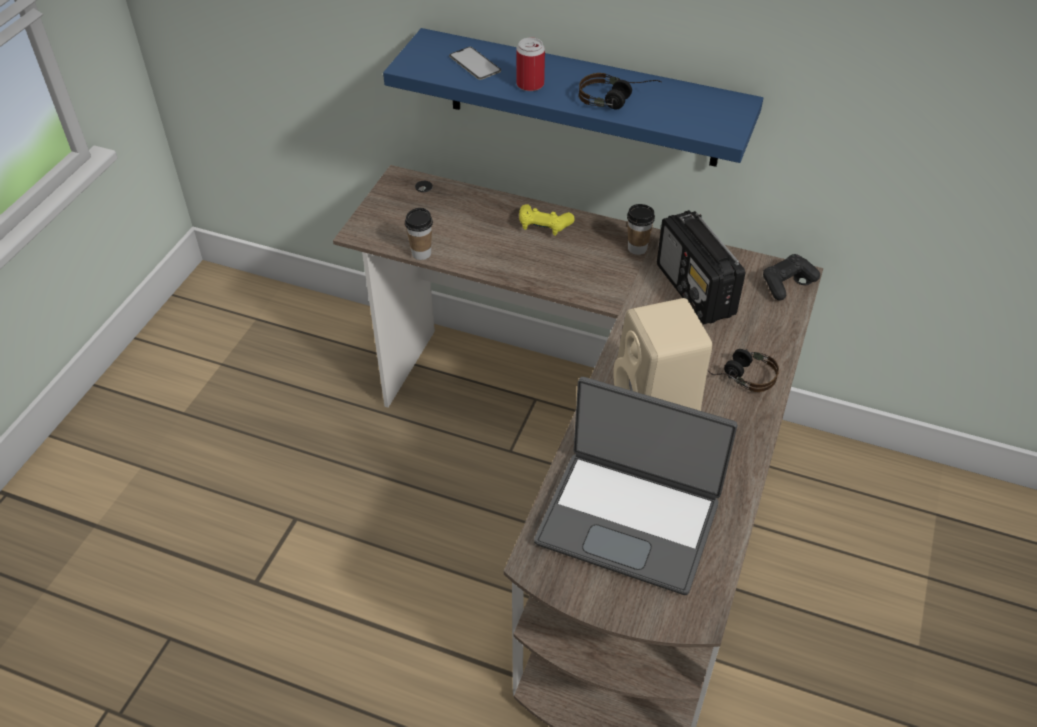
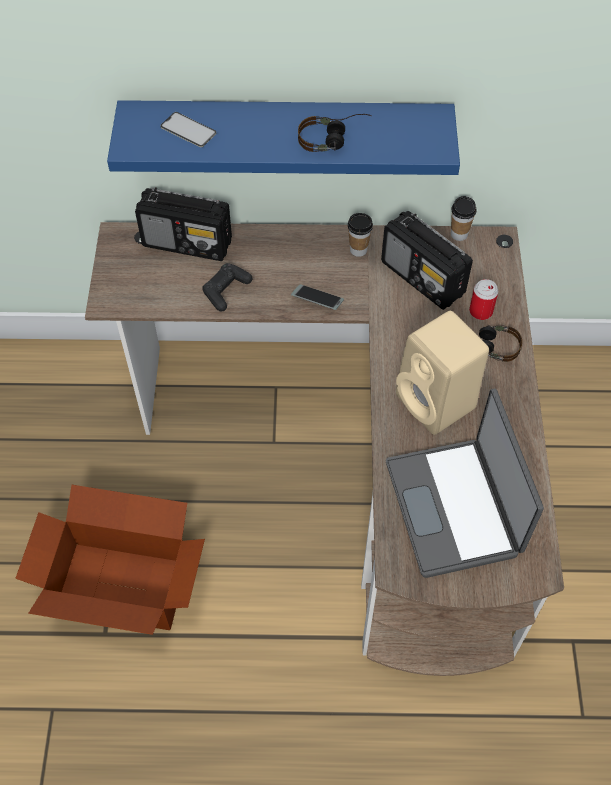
camera: 20 degrees left, 10 degrees up
(294, 540) = (121, 584): none -> cardboard box
(421, 253) = (173, 308): cup -> cup (459, 234)
(465, 201) = (188, 243): none -> radio
(530, 84) = (249, 141): can -> can (480, 311)
(544, 226) = (269, 249): yellow game controller -> none
(571, 283) = (317, 300): none -> phone
(629, 520) = (455, 507): laptop -> laptop turned 75 degrees clockwise
(787, 283) = (494, 249): black game controller -> black game controller (226, 290)

